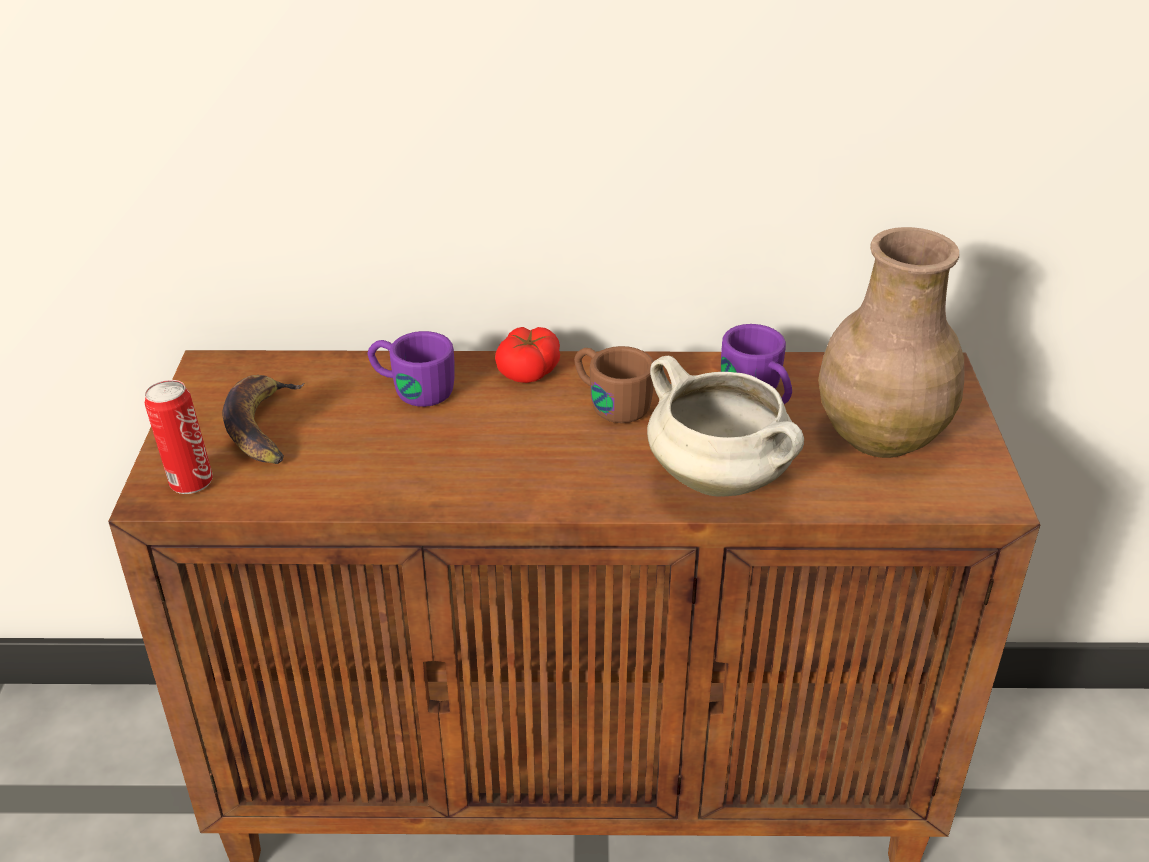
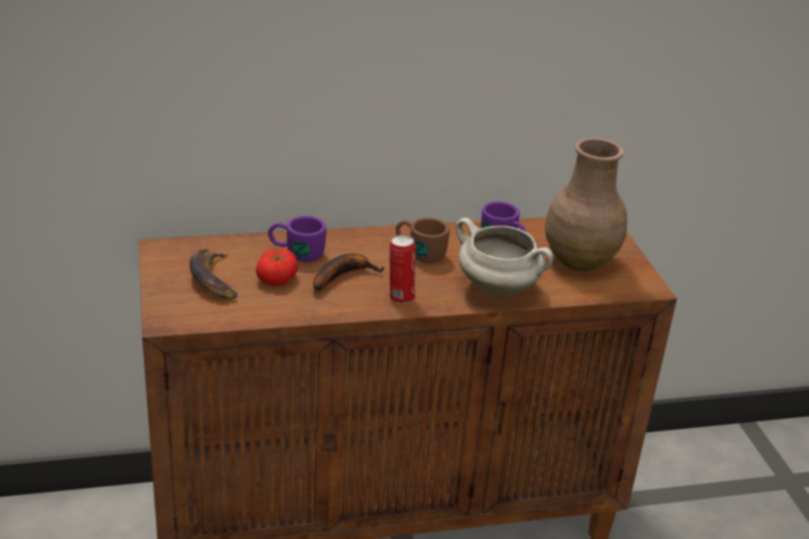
camera: 15 degrees left, 5 degrees down
(189, 481) = (182, 312): can -> can (400, 297)
(468, 435) = (342, 276): none -> banana
(529, 370) = (364, 238): tomato -> tomato (277, 277)

